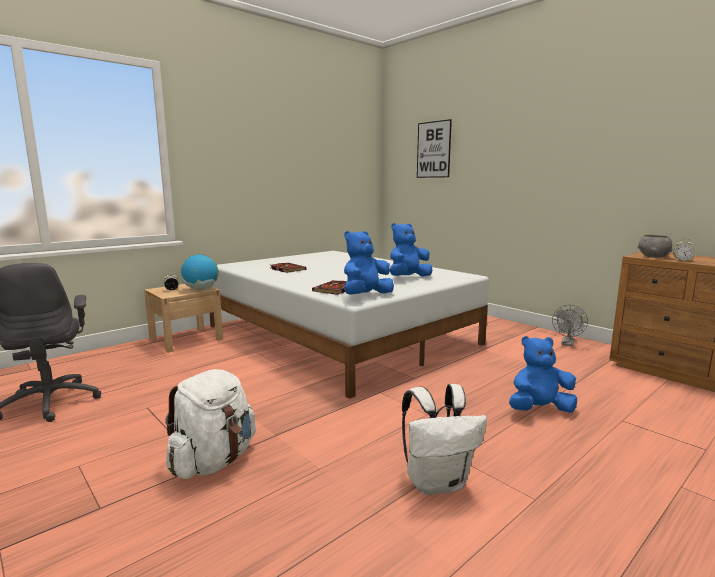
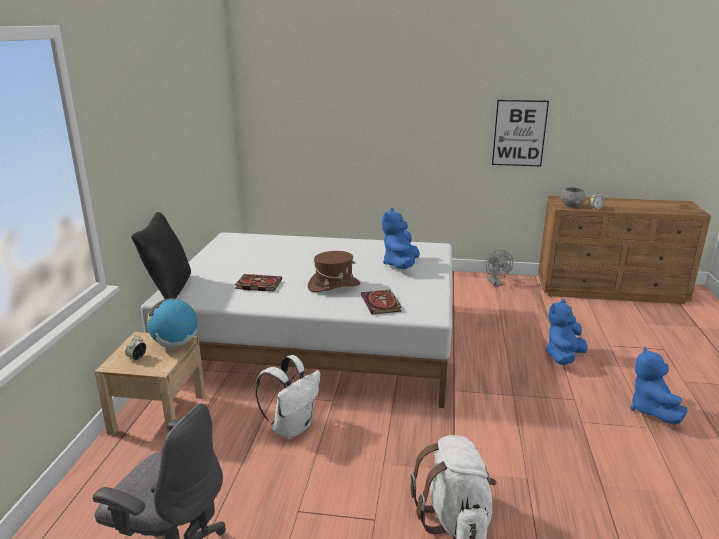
camera: 40 degrees left, 10 degrees up
(238, 262) = (168, 289): none -> black pillow
(330, 277) = (334, 286): none -> brown hat
(366, 296) = (425, 305): blue plush toy -> blue plush toy (651, 410)
(433, 149) = (318, 94): picture -> picture (519, 133)
(437, 482) = (597, 446): white backpack -> white backpack (292, 427)

